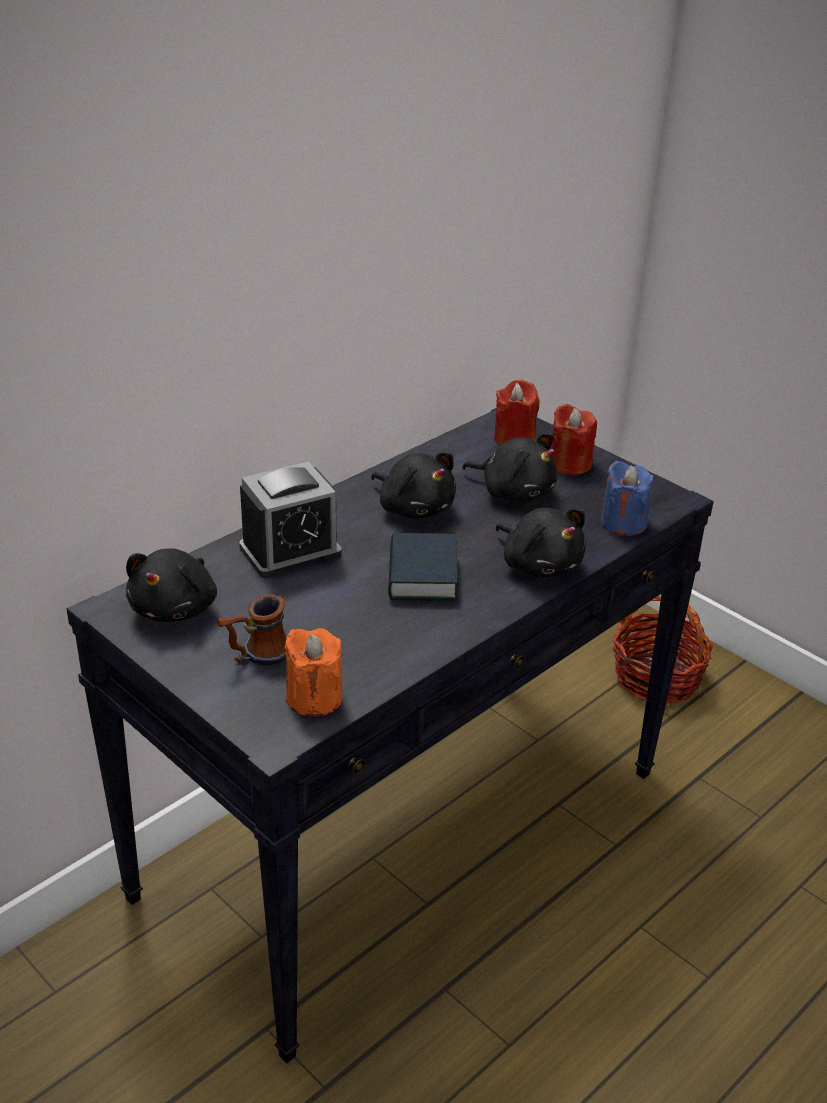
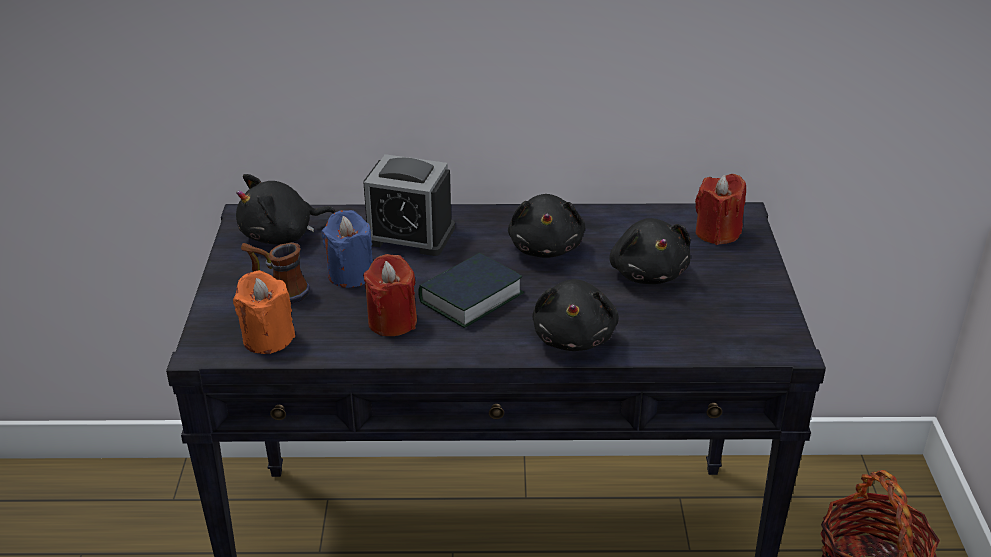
camera: 45 degrees right, 0 degrees up
(570, 464) = (734, 274): red candle -> red candle (392, 322)
(623, 523) = (702, 343): blue candle -> blue candle (350, 274)

